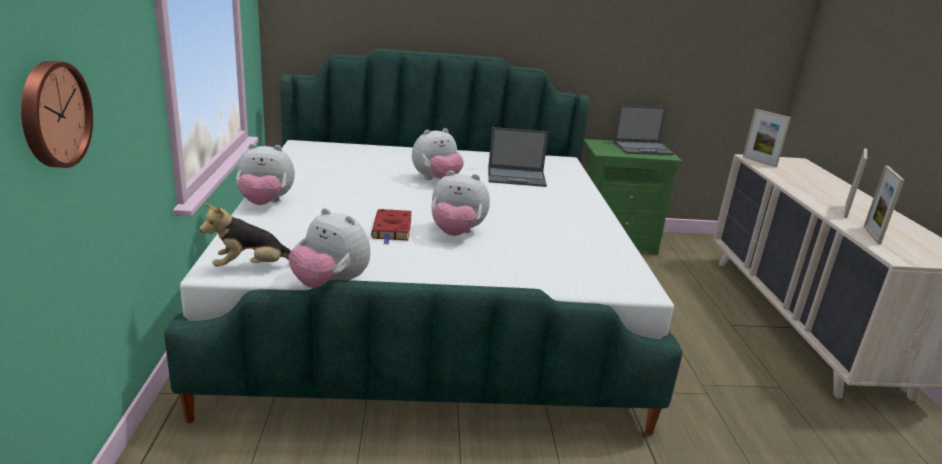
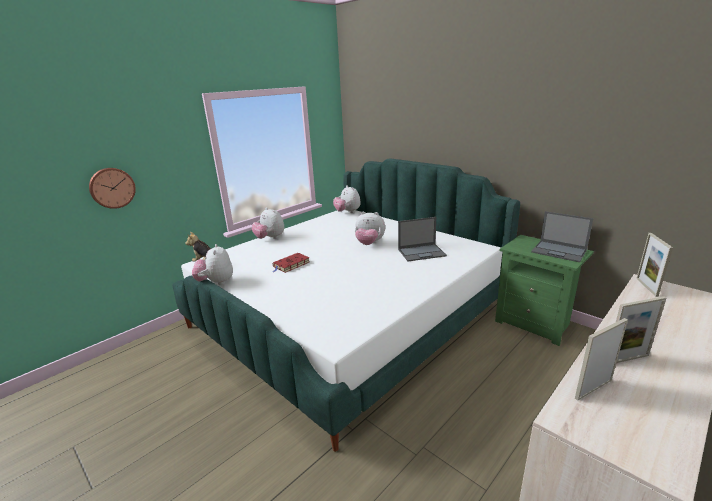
camera: 50 degrees right, 0 degrees up
(456, 233) = (314, 276): plush toy -> plush toy (347, 212)
(517, 177) = (422, 252): laptop -> laptop turned 60 degrees counterclockwise

